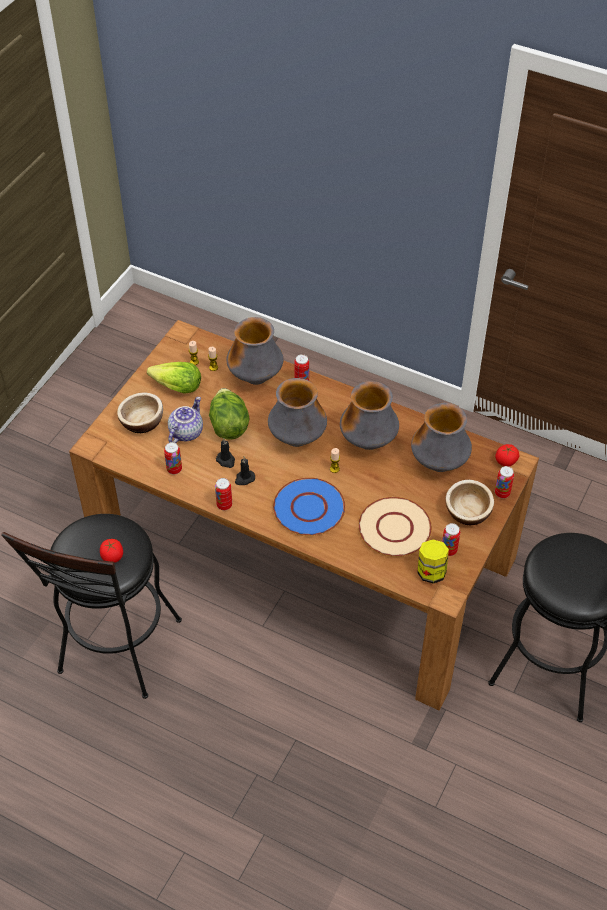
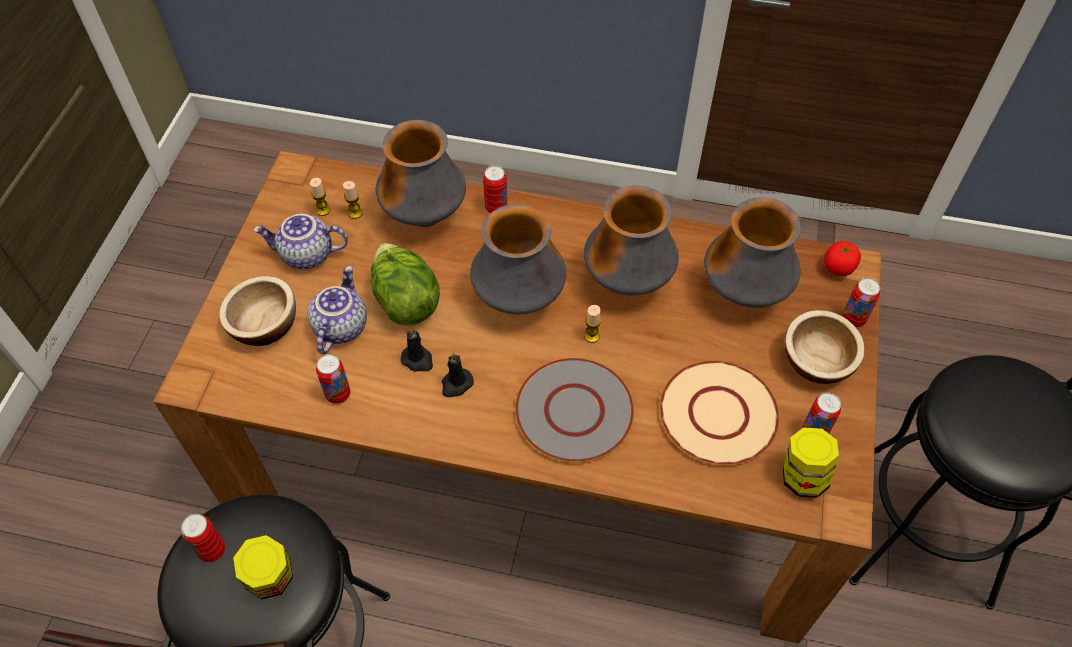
camera: 15 degrees left, 5 degrees up
(112, 556) = (271, 579): tomato -> jar
(177, 387) = (306, 256): lettuce -> teapot
(224, 505) = (437, 438): can -> can (212, 550)
(309, 508) = (574, 412): blue plate -> grey plate

